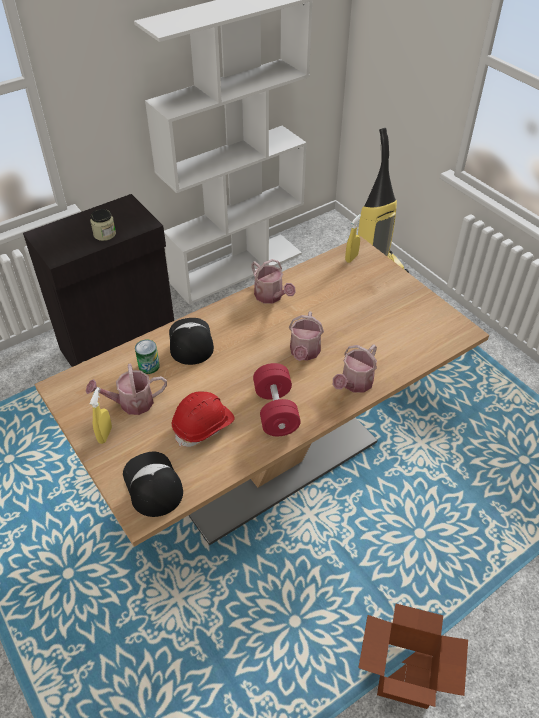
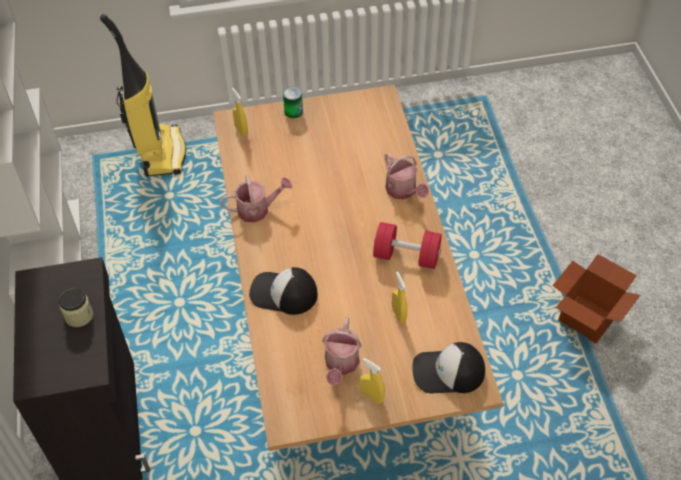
camera: 65 degrees left, 5 degrees up
(149, 366) = (298, 337): can -> can (293, 111)
(204, 426) = (398, 314): red hard hat -> yellow spray bottle
(304, 353) = (348, 211): watering can -> none

